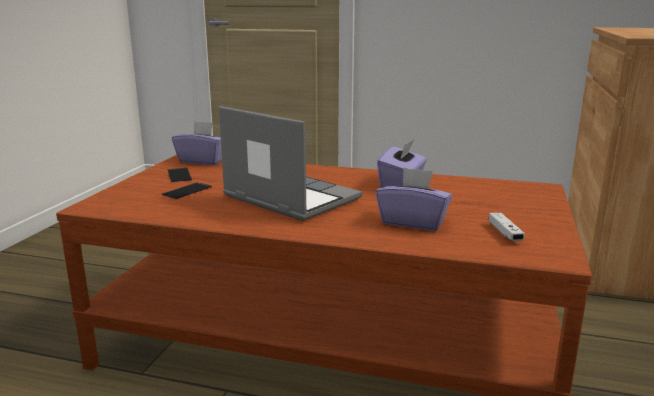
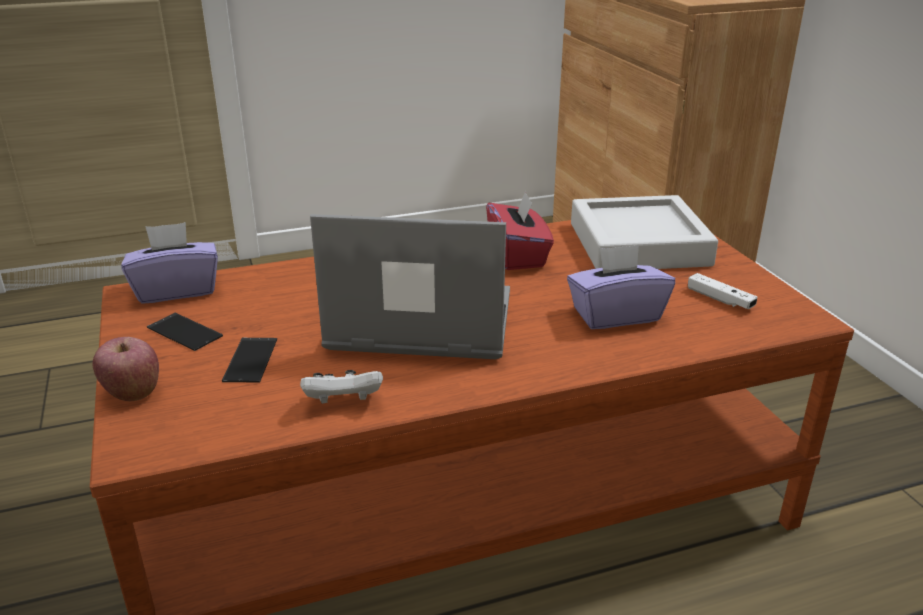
camera: 35 degrees left, 10 degrees up
(123, 189) = (132, 392): none -> apple
(197, 216) = (343, 403): none -> white game controller
(402, 184) = (518, 255): purple tissue box -> red tissue box
(496, 196) = (638, 244): none -> grey tray

